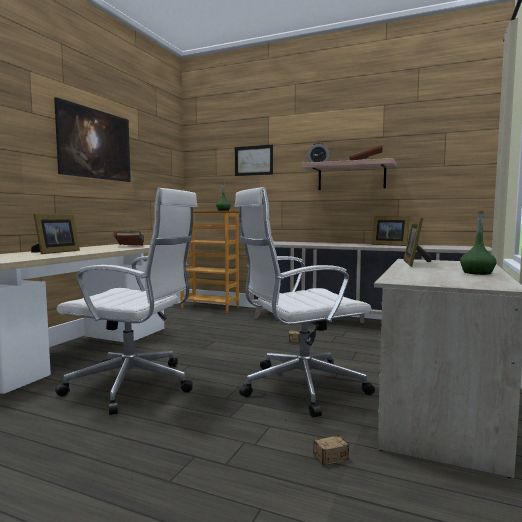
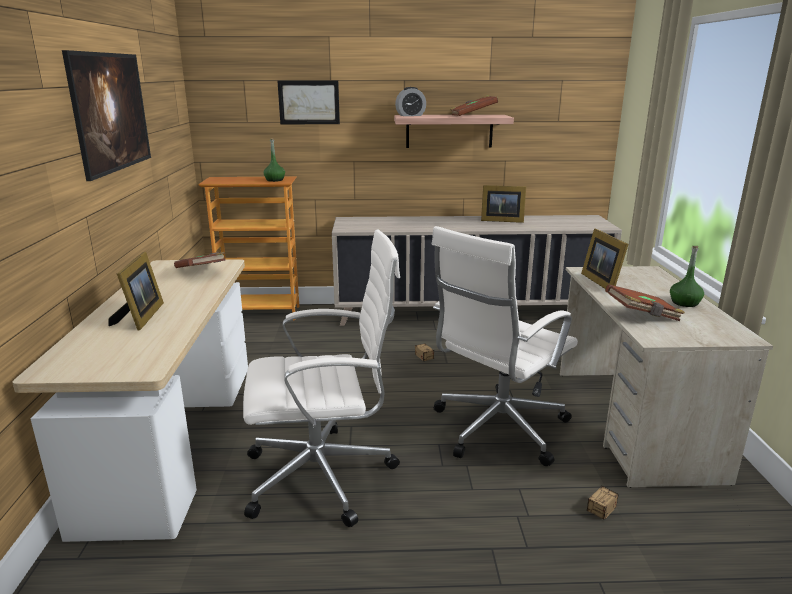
camera: 25 degrees left, 15 degrees up
(413, 274) = (642, 315): none -> brown book

